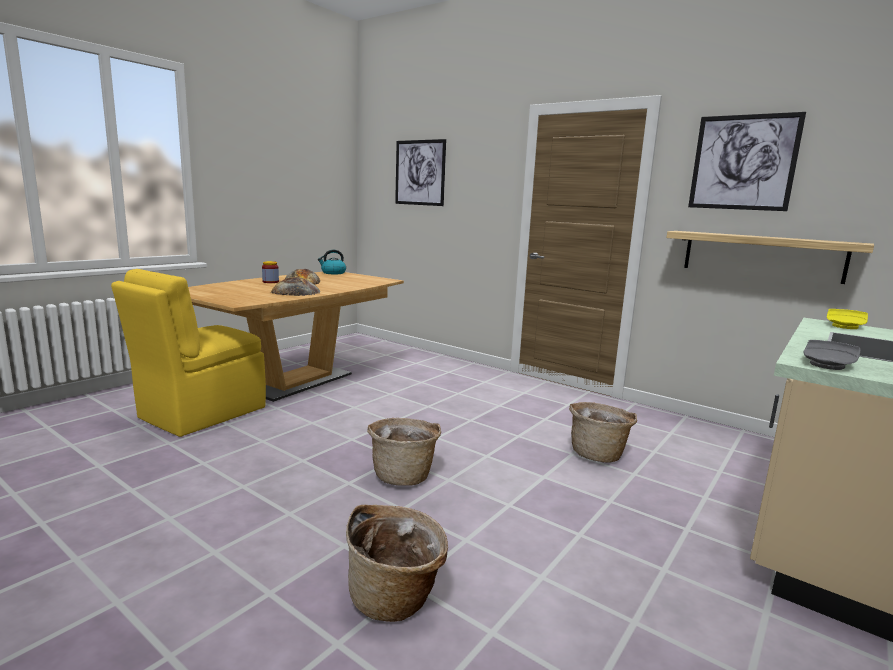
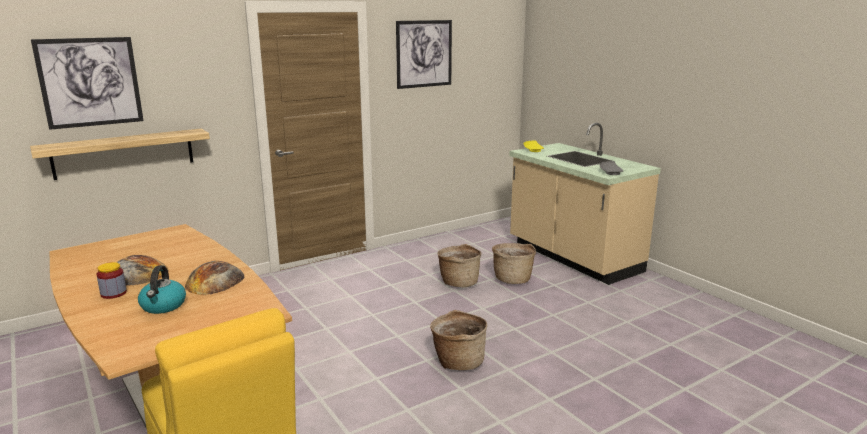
camera: 70 degrees left, 5 degrees up
(333, 273) = (77, 253): kettle -> kettle (163, 306)
(396, 597) = (606, 385): basket -> basket (512, 278)
(762, 256) = (442, 115): shelf -> shelf (124, 153)

